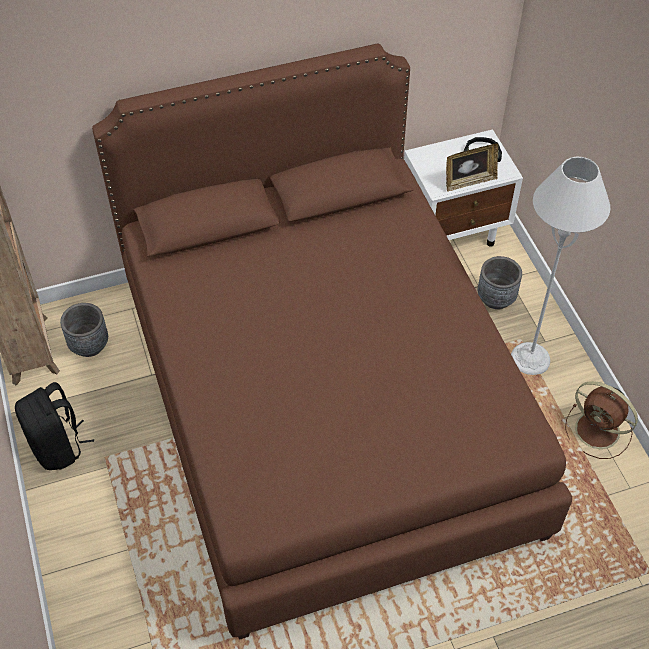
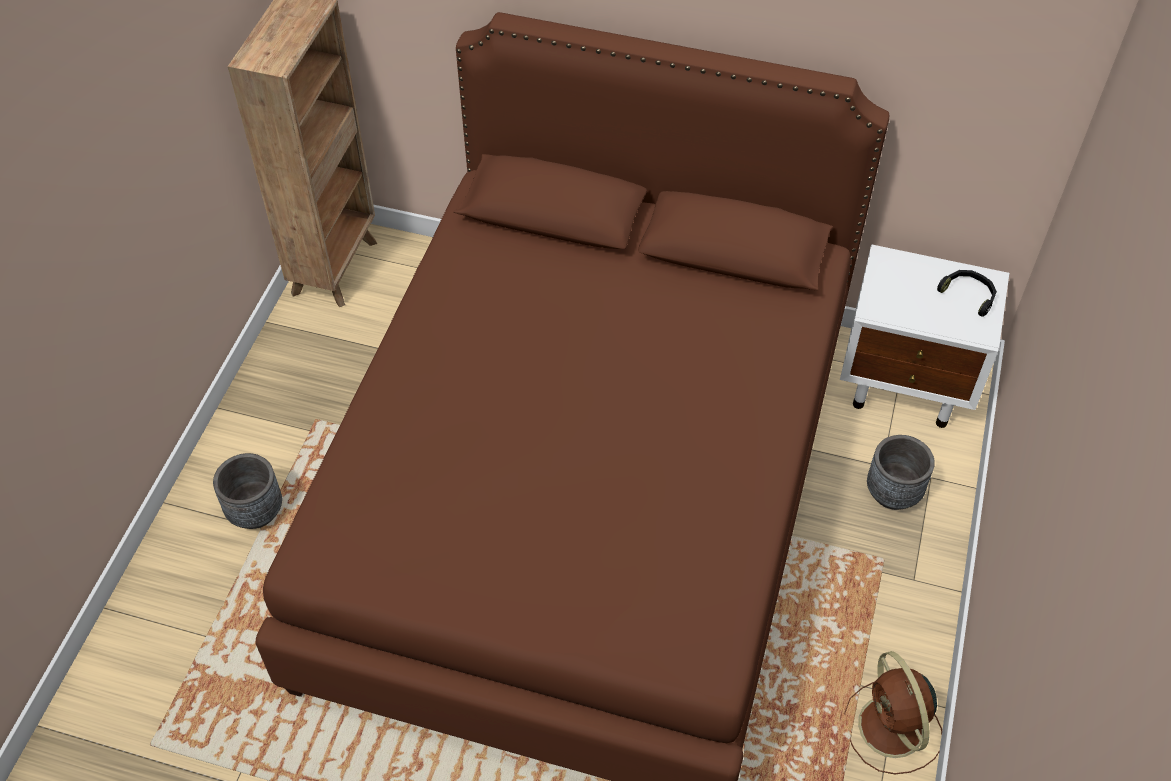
camera: 35 degrees right, 0 degrees up
(58, 446) = (281, 382): black backpack -> none
(89, 345) = (394, 294): grey planter -> grey planter (255, 511)
(469, 181) = (921, 321): picture frame -> none
(530, 359) = (876, 589): grey floor lamp -> none

